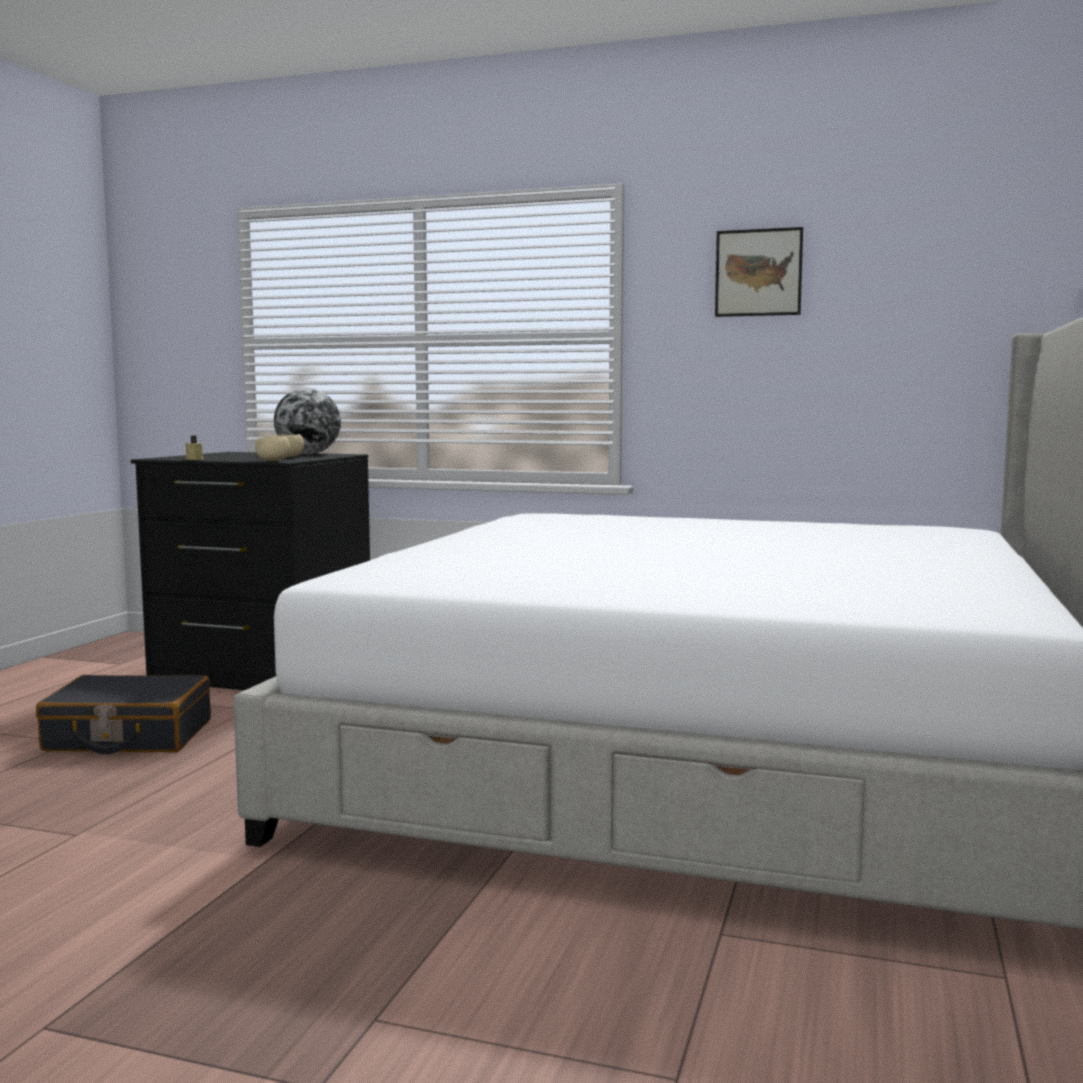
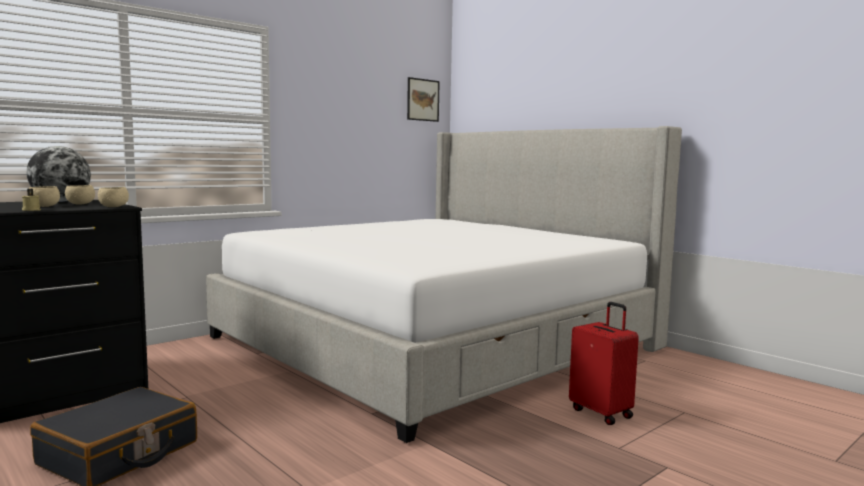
camera: 60 degrees left, 0 degrees up
(242, 457) = (44, 206): none -> beige bowl
(546, 974) = (602, 413): none -> red suitcase
(758, 272) = (337, 91): picture -> picture (423, 100)

